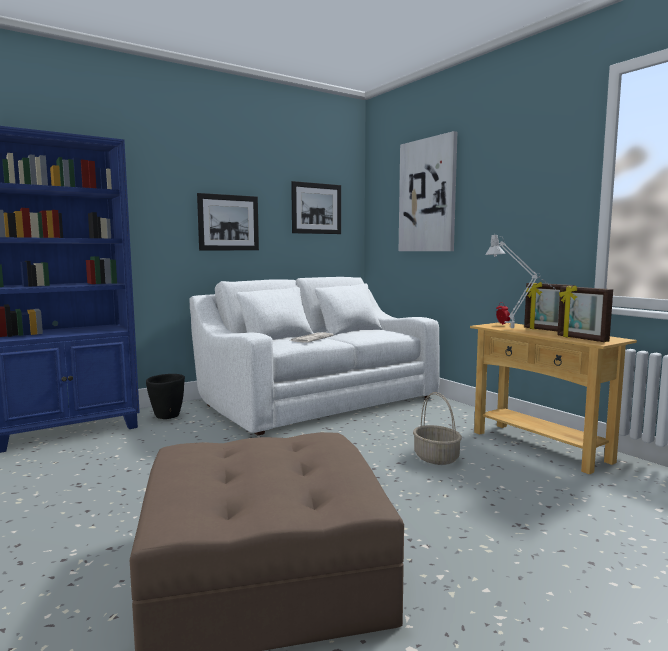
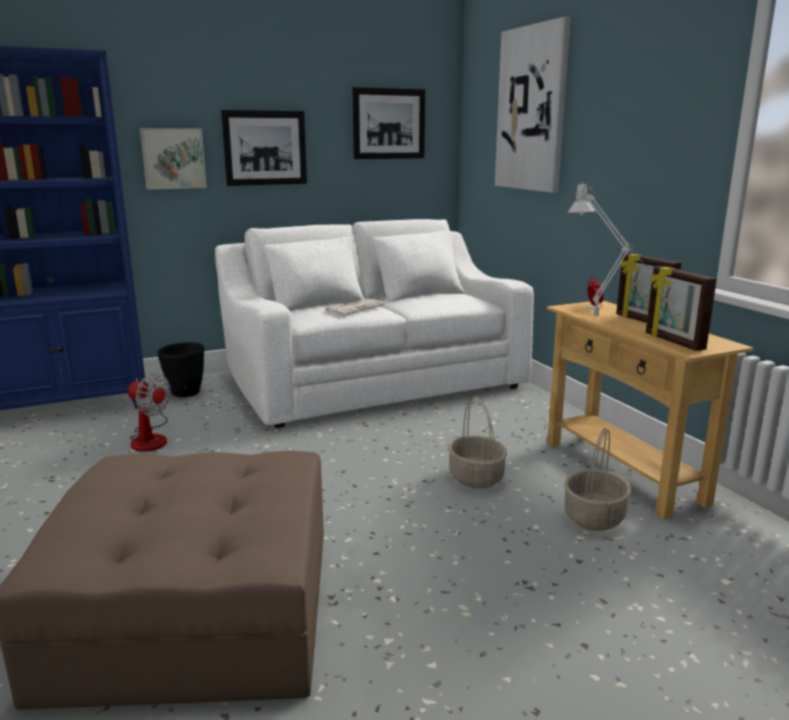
camera: 10 degrees right, 10 degrees up
(154, 449) = (150, 438): none -> fan
(159, 228) = (173, 158): none -> picture
(539, 476) = (593, 517): none -> basket

